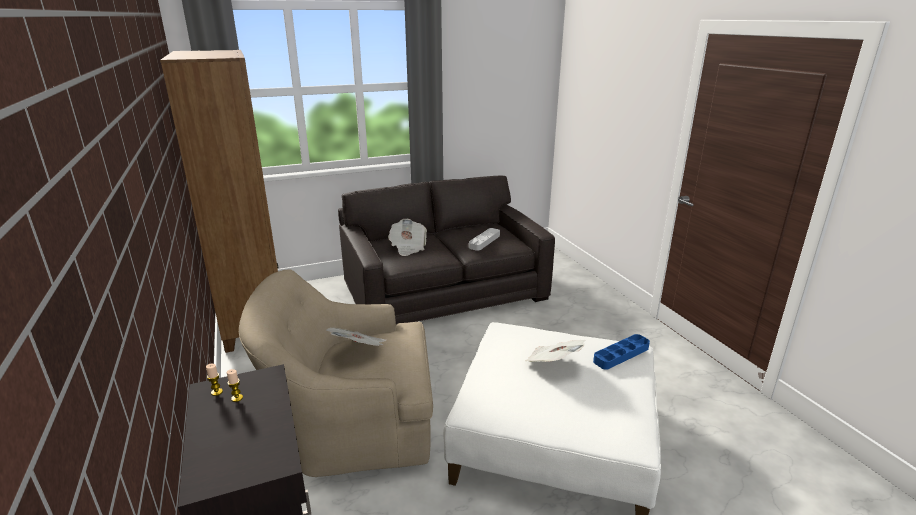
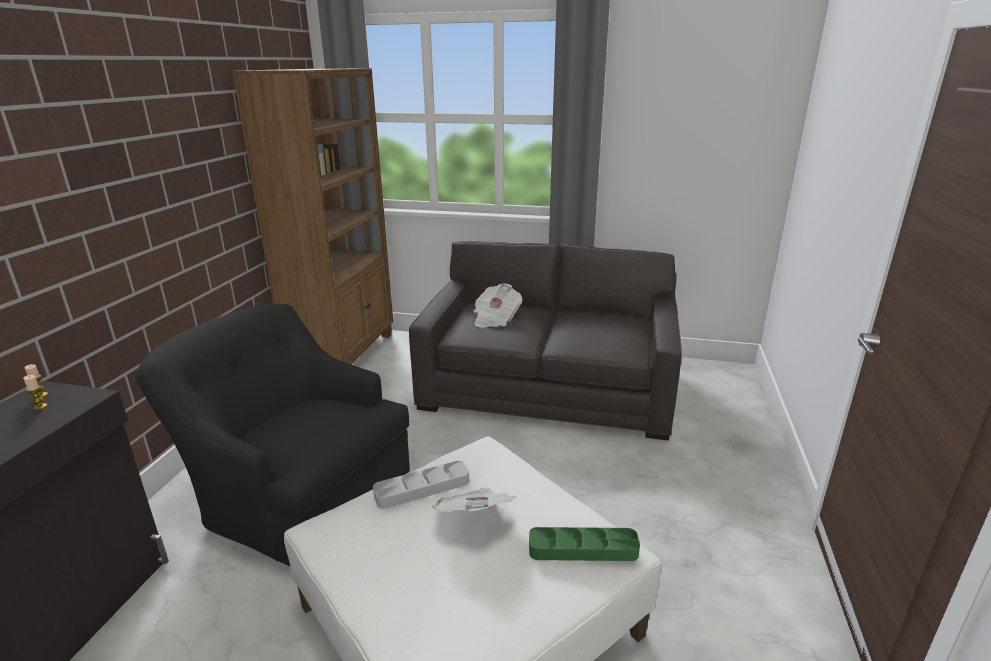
camera: 35 degrees right, 0 degrees up
(351, 424) = (298, 493): beige armchair -> black armchair
(359, 349) = (303, 412): newspaper -> none
(484, 241) = (591, 335): grey tray -> grey tray (422, 488)
(621, 354) = (583, 549): blue tray -> green tray

